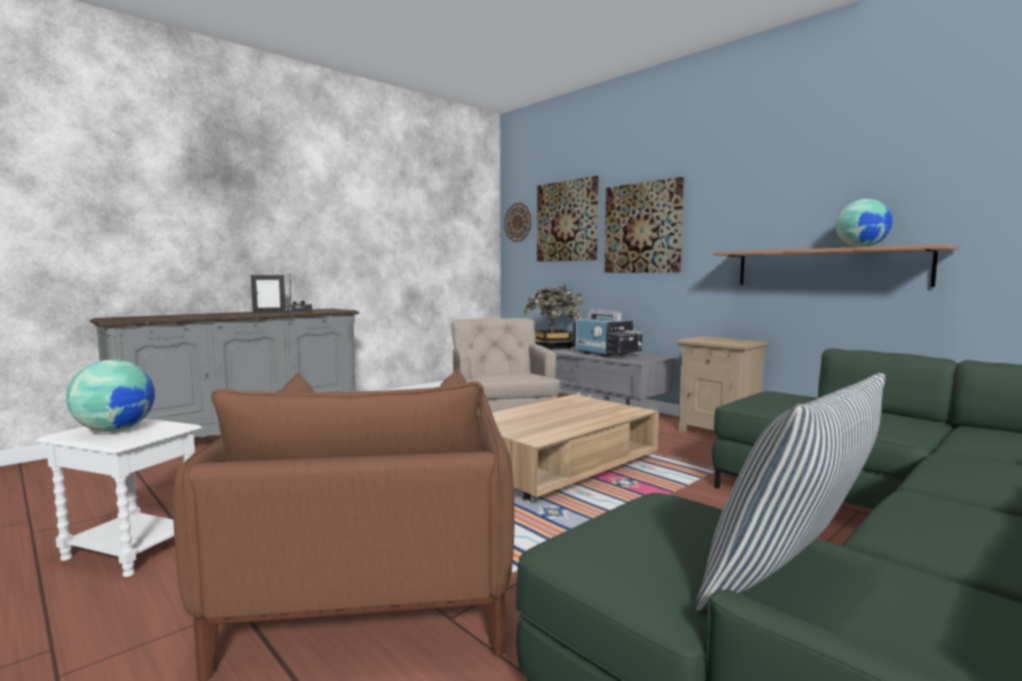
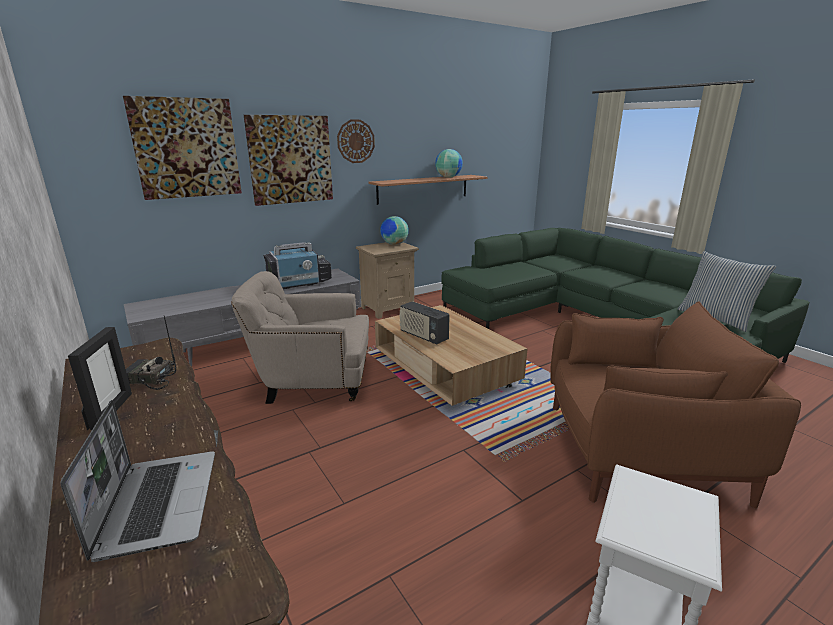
camera: 80 degrees left, 15 degrees up
(115, 430) = (666, 518): globe -> globe (394, 244)
(185, 316) = (158, 502): none -> laptop
(518, 222) = (85, 145): wall clock -> wall clock (355, 141)
(543, 409) = (423, 336): none -> radio
(552, 347) = (228, 295): potted plant -> none

